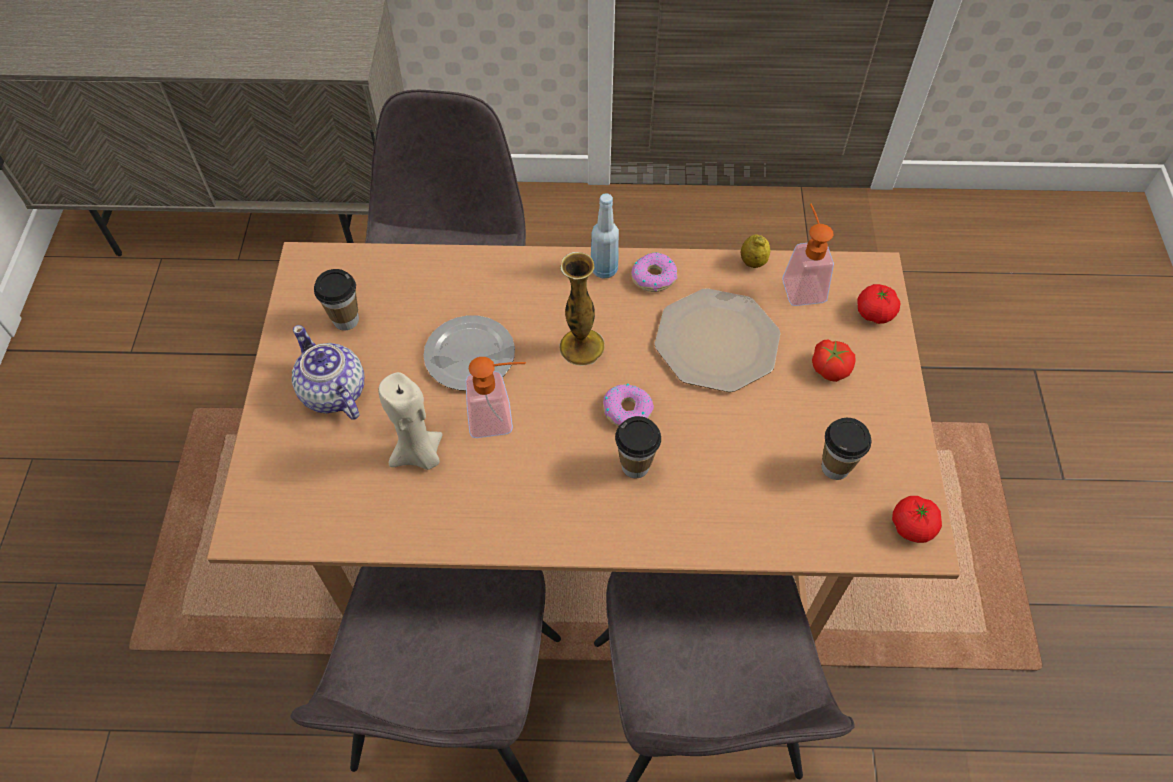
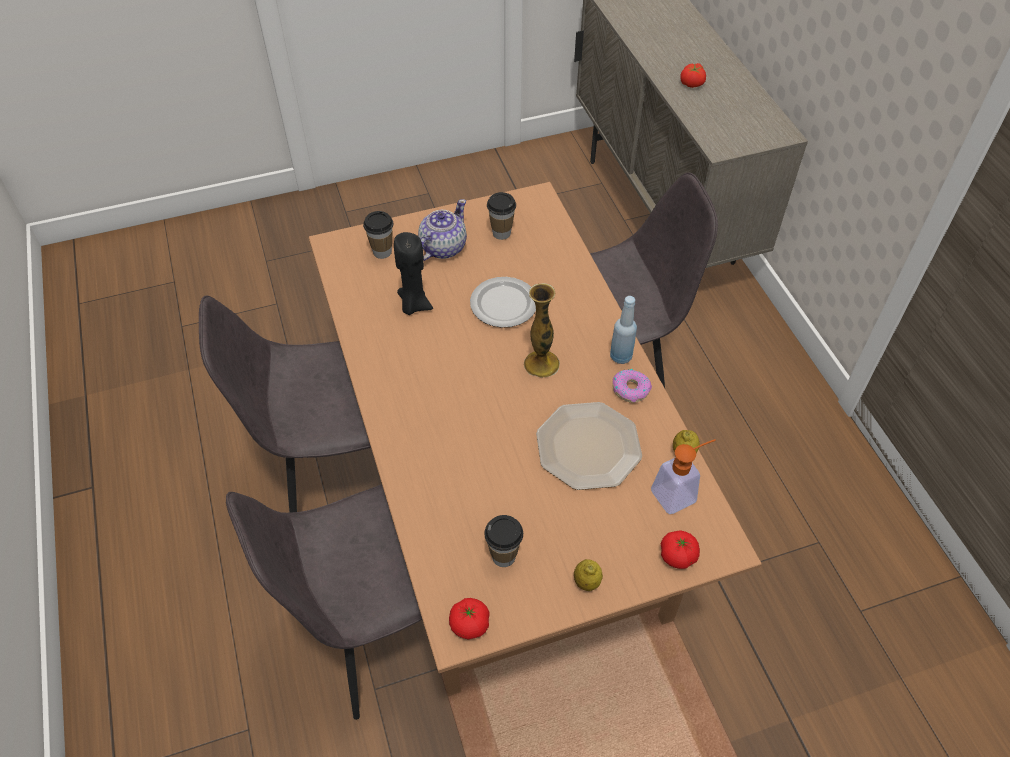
camera: 70 degrees right, 5 degrees down
(419, 455) = (414, 305): beige candle -> black candle
(499, 418) = (459, 336): soap dispenser -> none
(627, 410) = (498, 406): donut -> none
(635, 466) = (452, 424): cup -> cup (382, 252)
(830, 367) = (601, 533): tomato -> tomato (692, 83)
(886, 400) = (586, 582): none -> lemon

